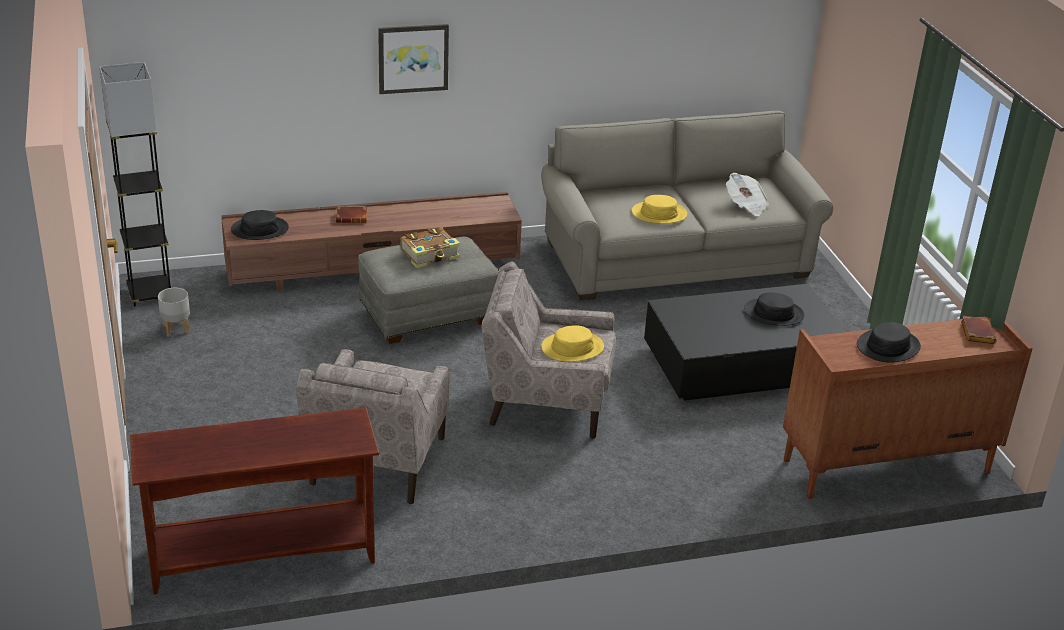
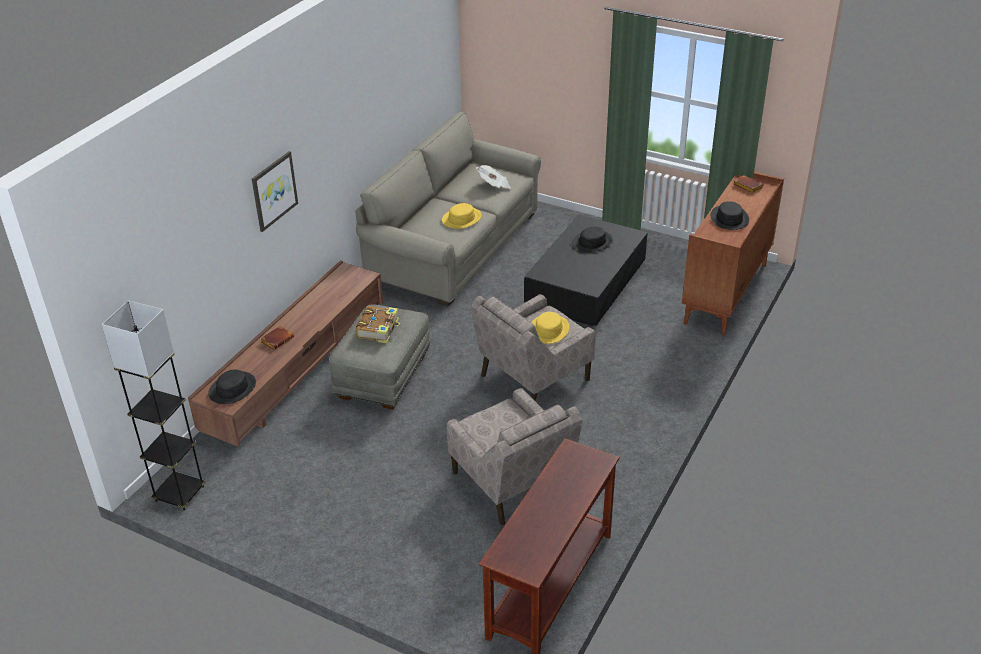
camera: 45 degrees left, 5 degrees up
(176, 329) = (243, 502): grey planter -> none

